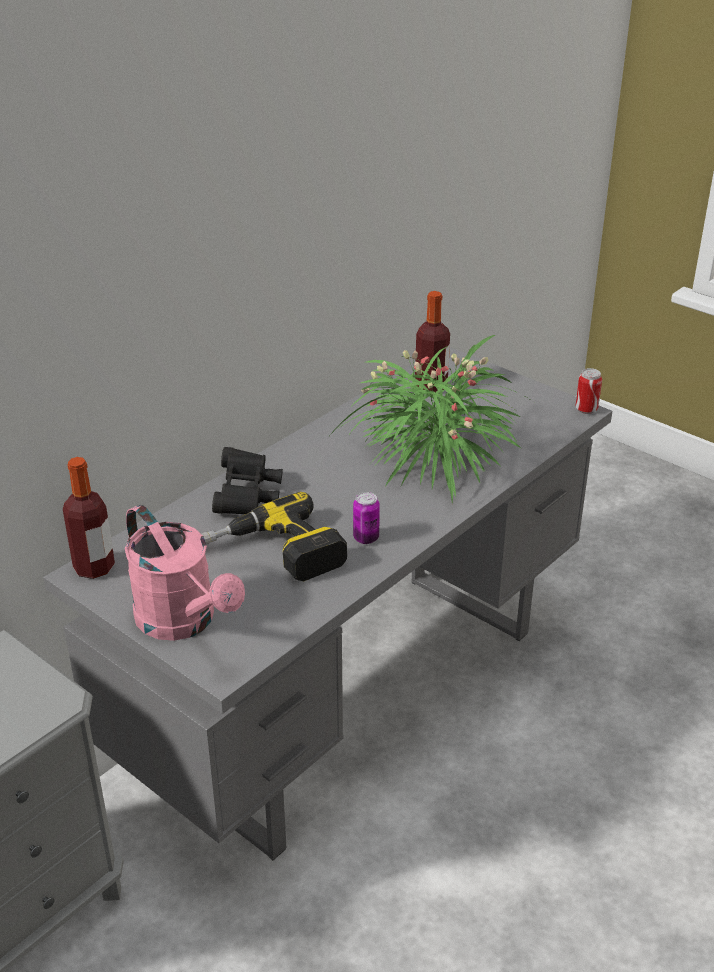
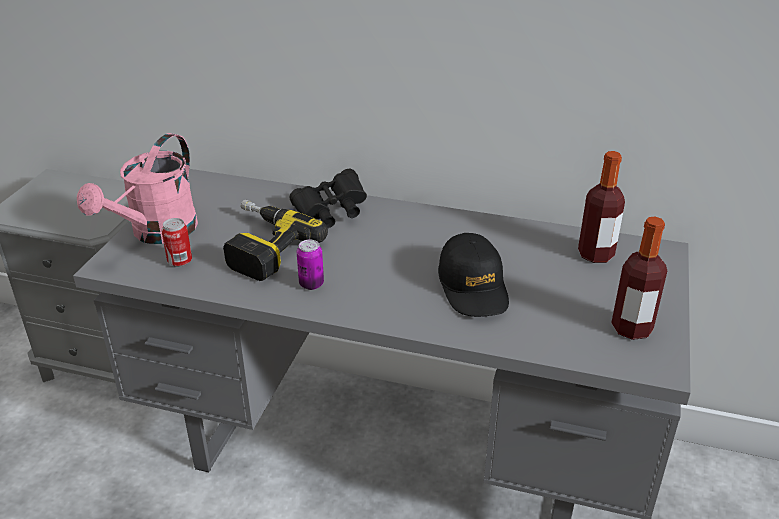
camera: 65 degrees right, 0 degrees up
(94, 567) = (203, 181): bottle -> bottle (631, 328)
(433, 455) = (473, 287): potted plant -> black cap
(586, 409) = (668, 370): can -> can (180, 261)

